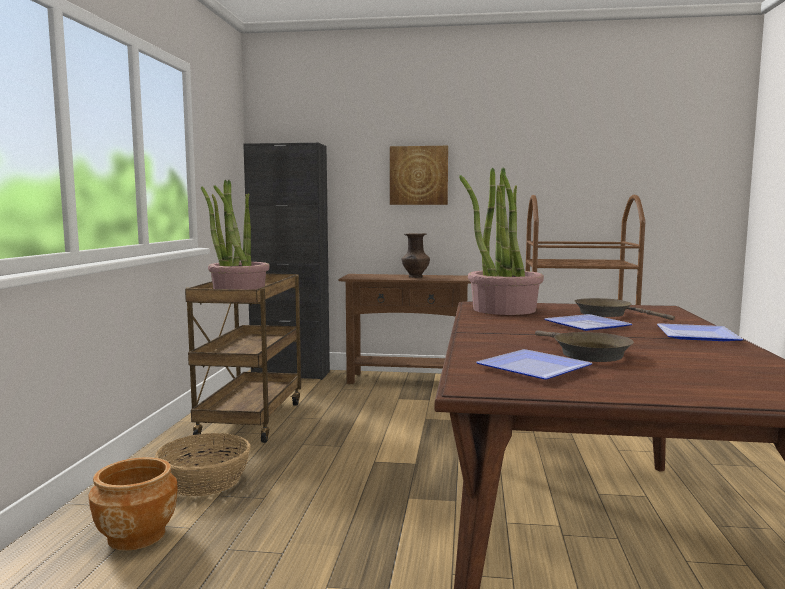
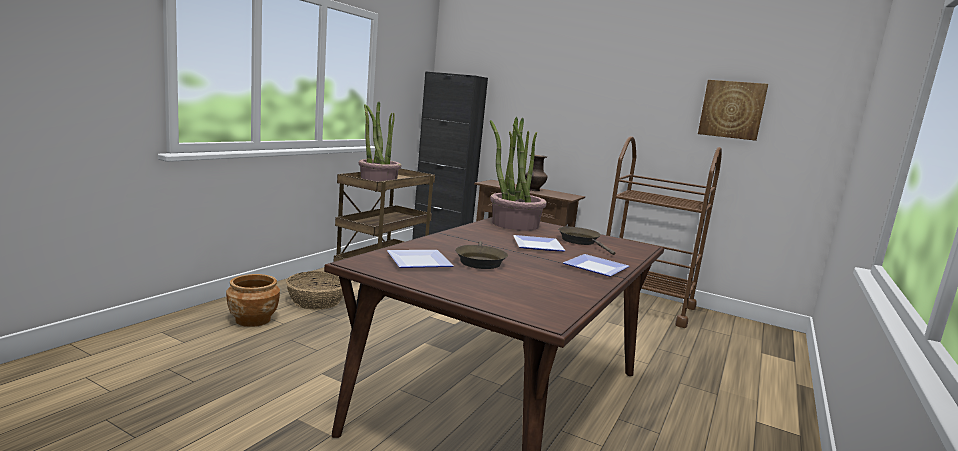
camera: 20 degrees right, 5 degrees up
(419, 175) = (554, 108): picture -> picture (732, 109)

